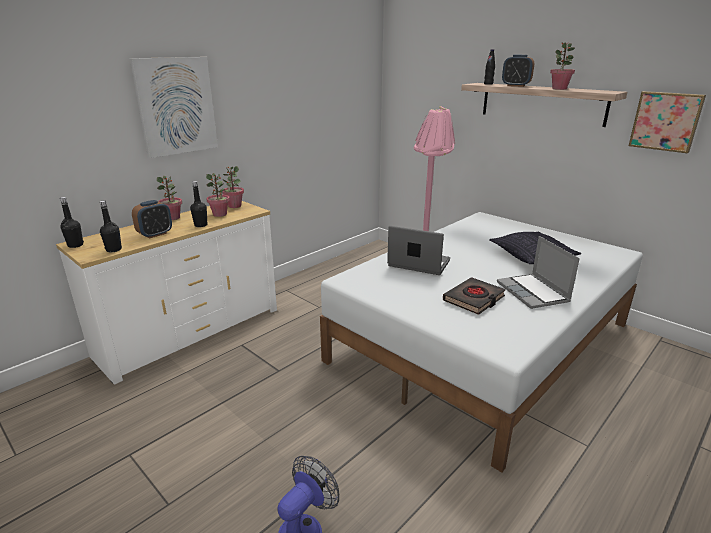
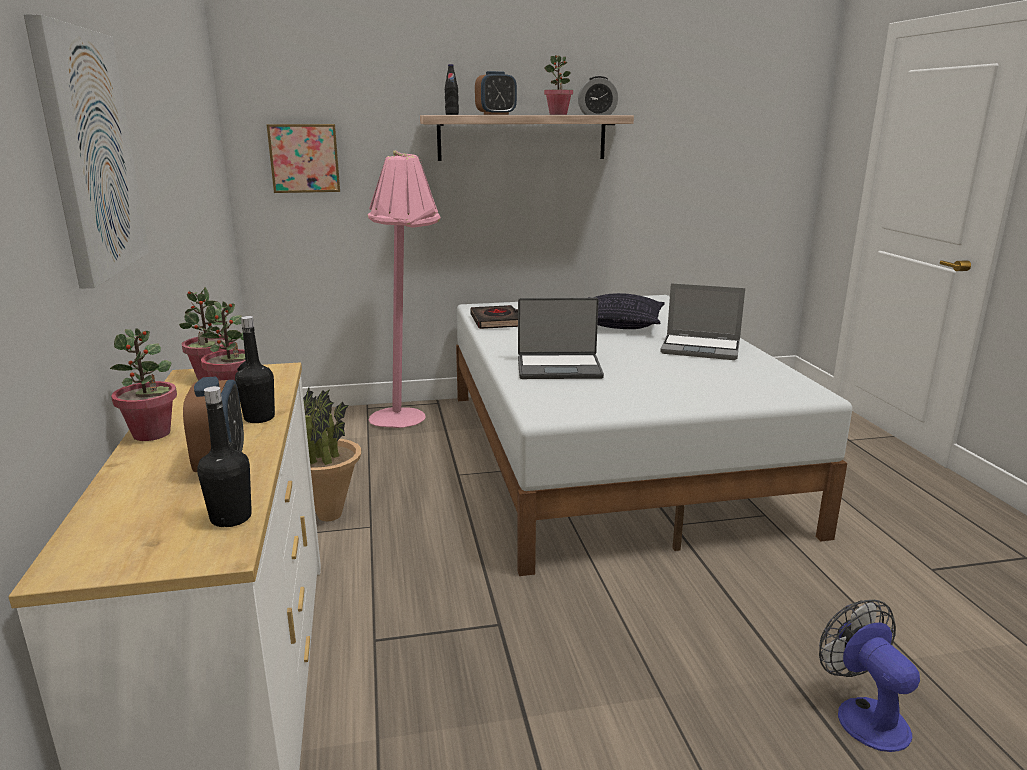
camera: 55 degrees left, 5 degrees down
(75, 245) = (91, 565): black bottle -> none
(316, 294) = (329, 515): none -> potted plant
(418, 264) = (559, 368): laptop -> laptop turned 150 degrees counterclockwise
(474, 299) = (686, 373): black book -> black book (496, 321)
(594, 90) = (597, 114): none -> alarm clock
(666, 121) = (662, 145): picture -> picture (304, 158)

